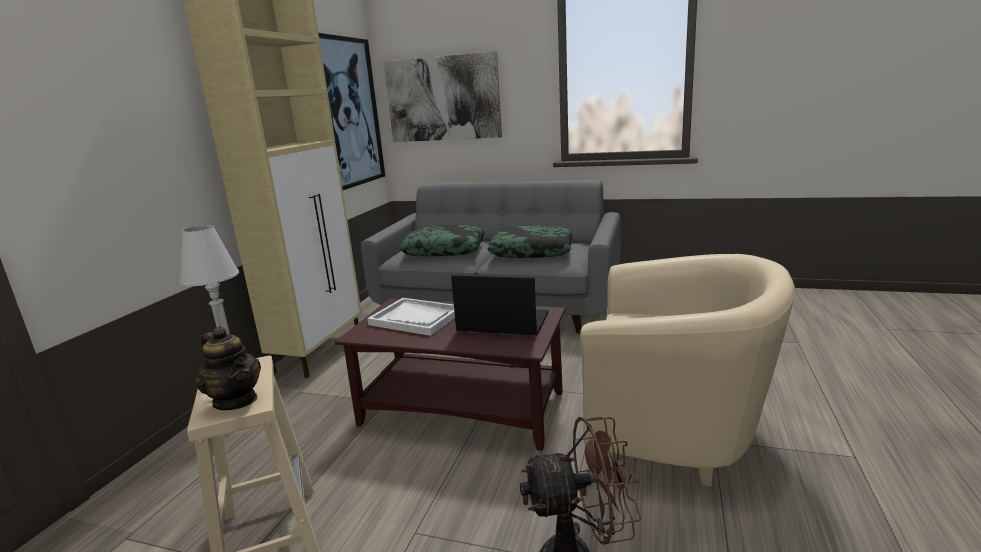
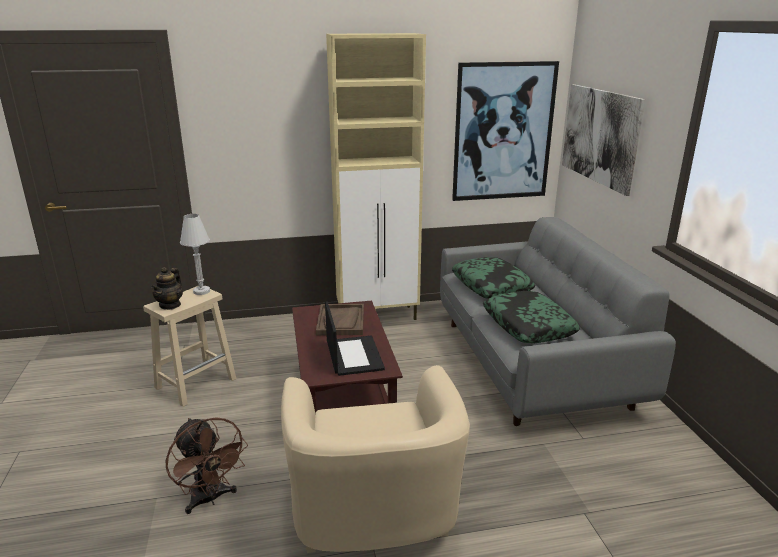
camera: 60 degrees right, 5 degrees up
(416, 318) = (341, 321): white tray -> brown tray

